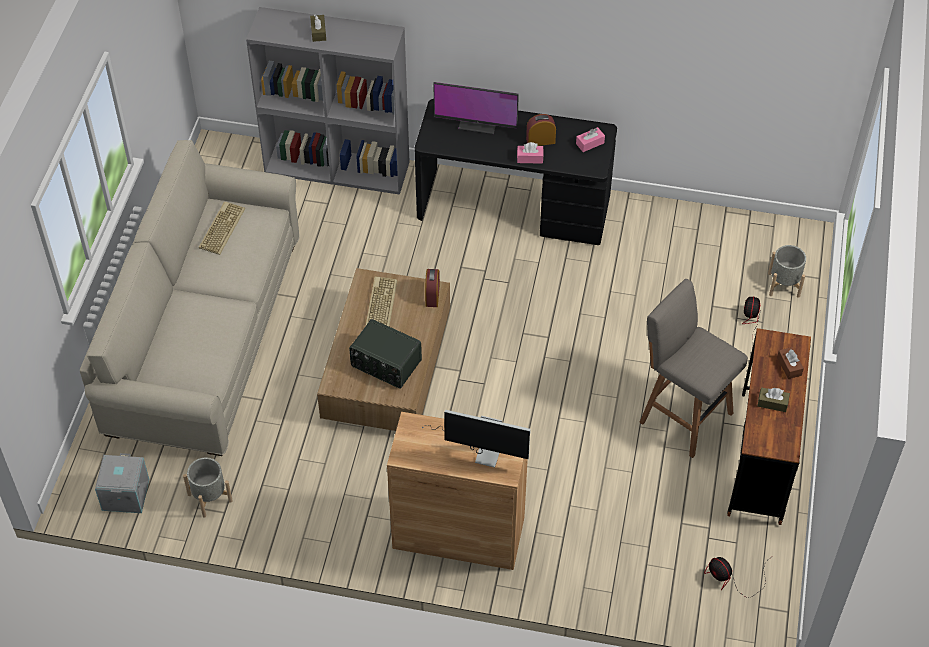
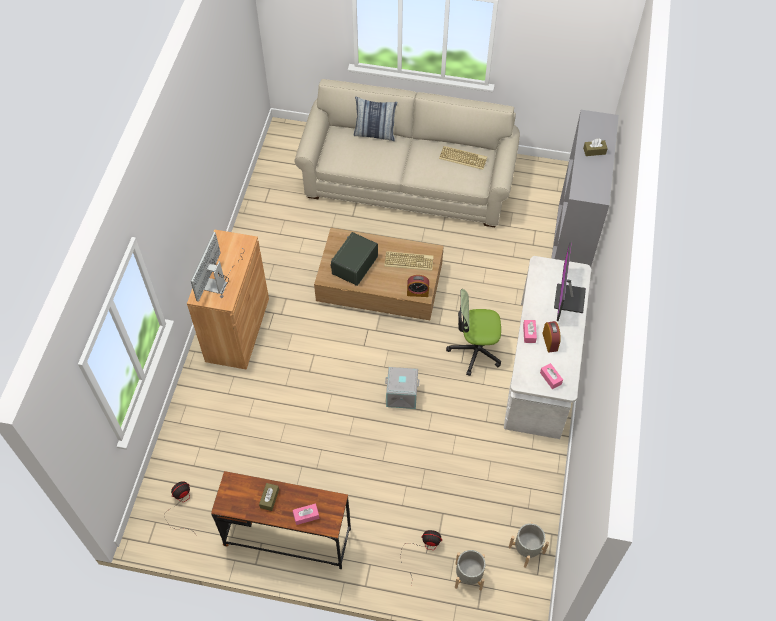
camera: 90 degrees right, 5 degrees up
(124, 494) = (282, 152): grey storage box -> grey storage box (402, 394)
(162, 327) = (375, 134): none -> pillow
(210, 498) = (276, 194): grey planter -> grey planter (526, 550)
(490, 268) = (475, 350): none -> office chair
(514, 206) = (541, 367): black desk -> white desk
(683, 416) = (330, 482): grey stool -> none
(789, 366) = (306, 516): brown tissue box -> pink tissue box

